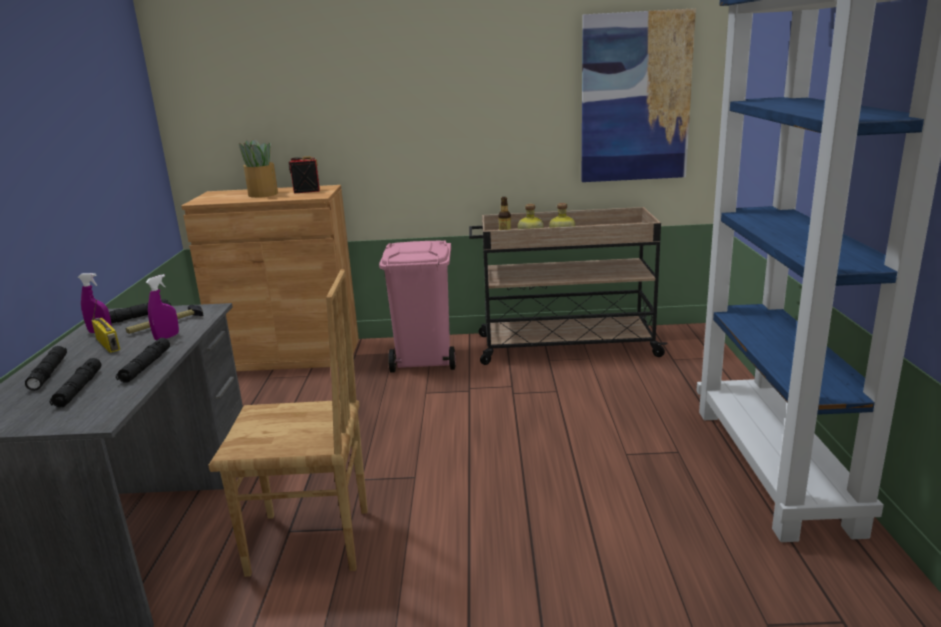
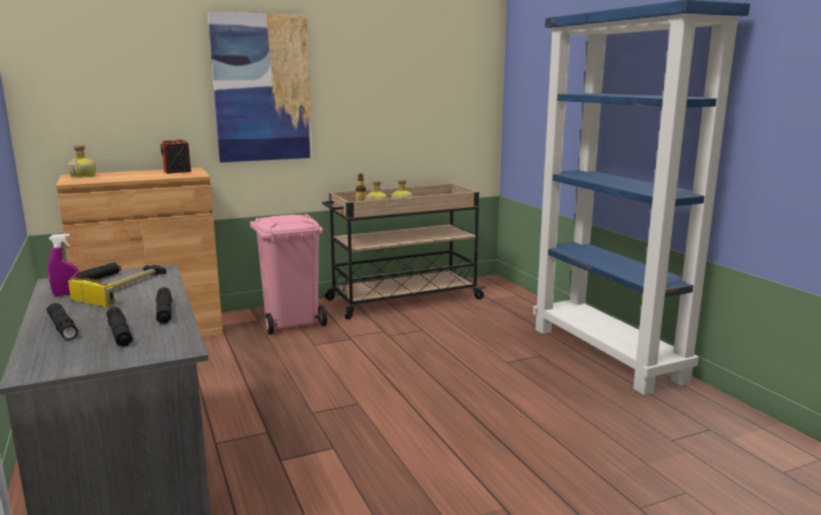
camera: 25 degrees left, 5 degrees down
(167, 337) = (151, 291): purple spray bottle -> none
(220, 194) = (84, 176): none -> bottle
(263, 194) = (133, 175): potted plant -> none
(310, 543) = (308, 464): brown chair -> none
(635, 98) = (442, 98): picture -> picture (262, 88)

